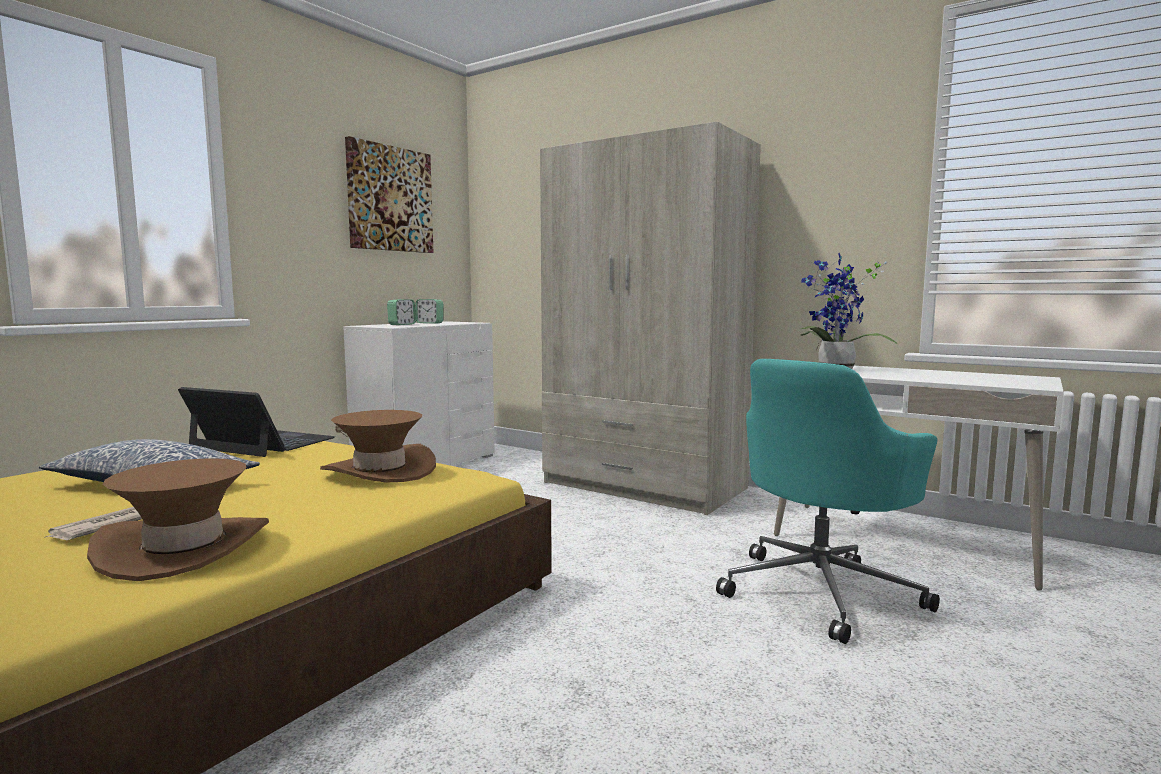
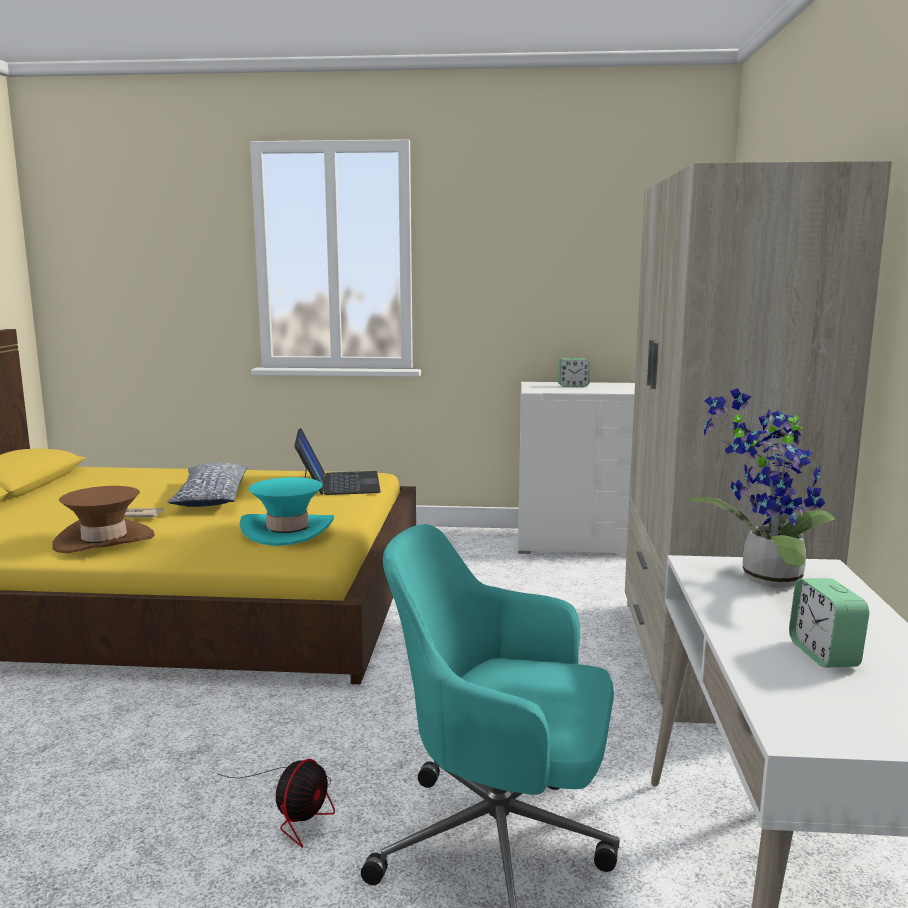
camera: 60 degrees right, 5 degrees up
(379, 471) = (287, 530): brown hat -> turquoise hat
(389, 199) = (596, 242): picture -> none
(429, 323) = (616, 386): alarm clock -> alarm clock (823, 654)
(725, 653) = (297, 808): none -> fan

